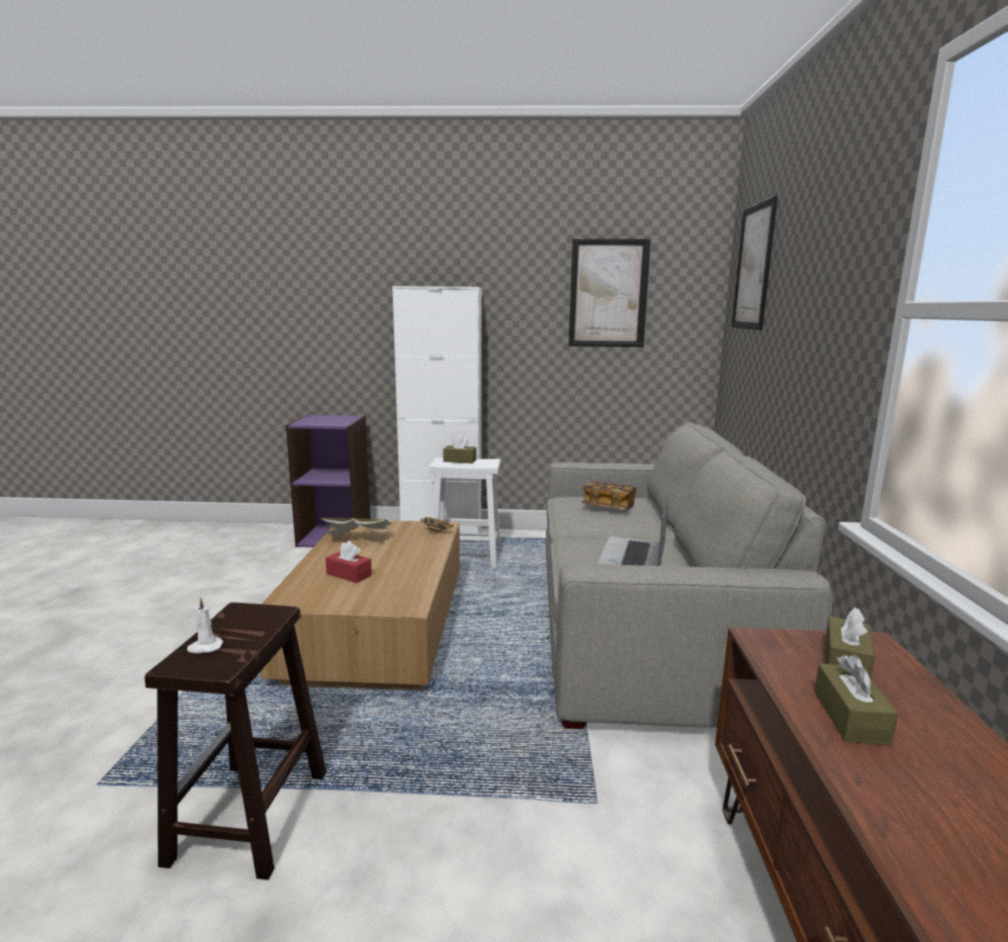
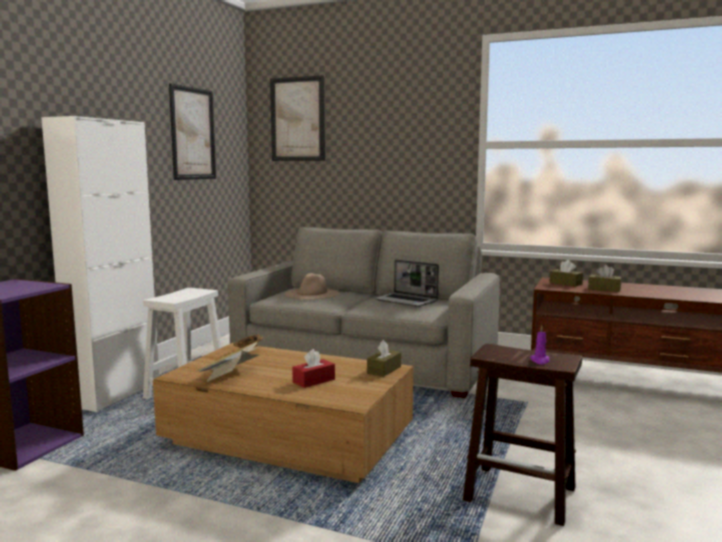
camera: 70 degrees left, 5 degrees down
(205, 647) = (540, 361): white candle -> purple candle
(460, 460) = (173, 295): brown tissue box -> brown tissue box (384, 370)
(608, 507) = (312, 293): book -> beige hat

